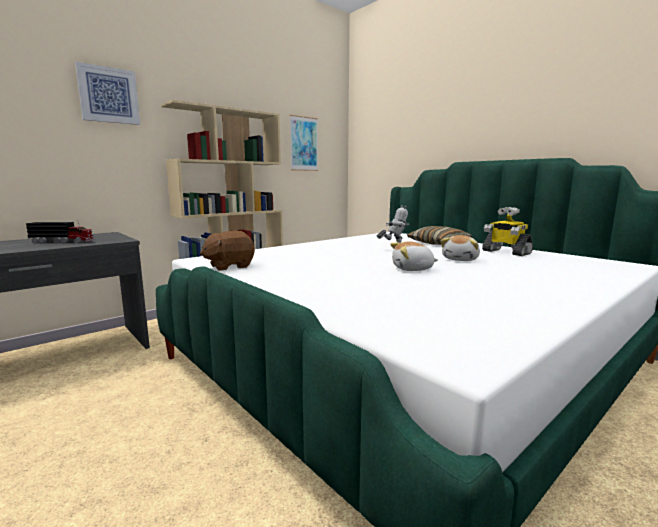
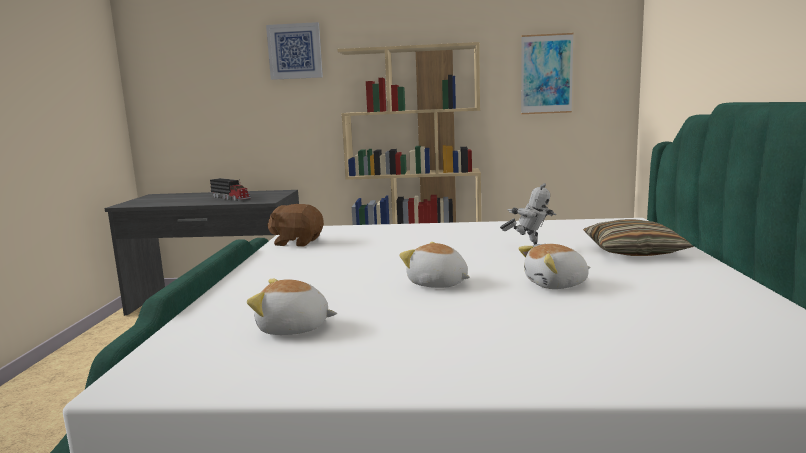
camera: 45 degrees right, 0 degrees up
(429, 305) = (293, 328): none -> plush toy
(505, 252) = (689, 288): toy robot -> none

